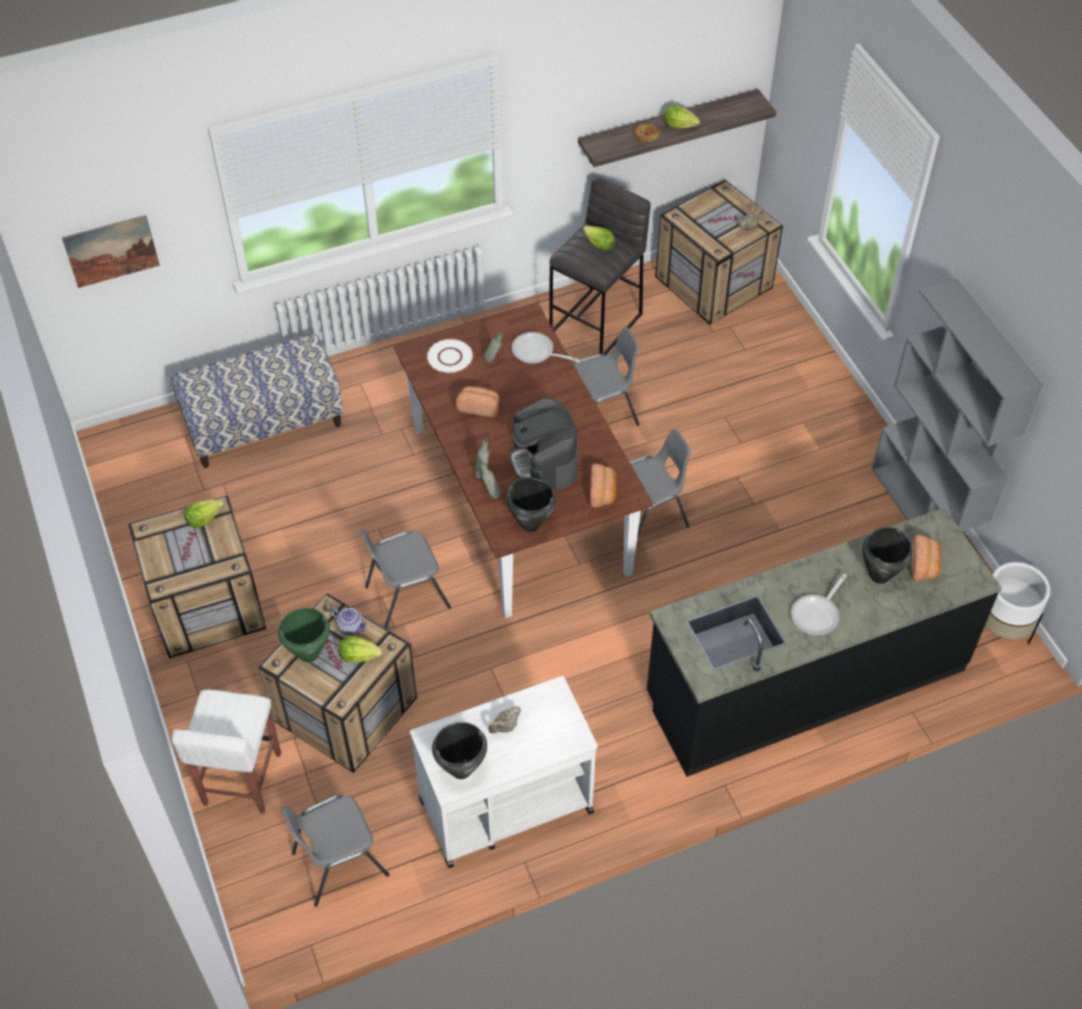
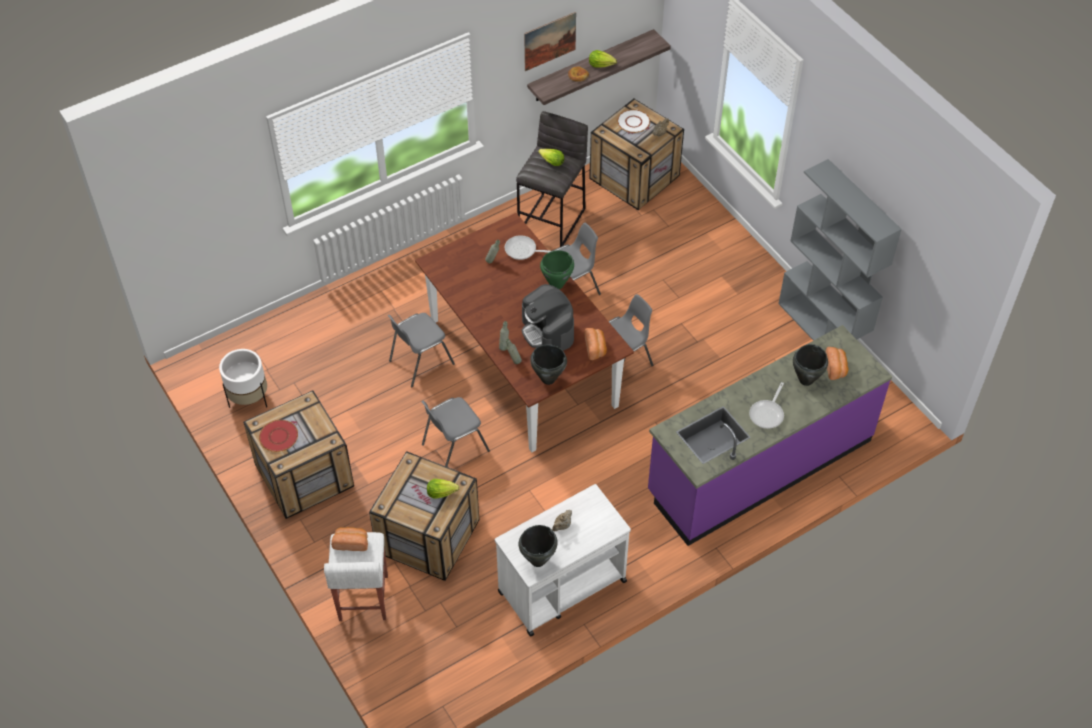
camera: 10 degrees left, 0 degrees up
(111, 251) = (197, 217): picture -> picture (549, 41)
(168, 549) = (279, 436): none -> red plate
(204, 518) = (299, 409): lettuce -> none
(264, 424) = (314, 332): bench -> none
(308, 654) = (403, 497): green cooking pot -> green cooking pot (556, 284)
(338, 863) = (449, 646): grey chair -> grey chair (420, 362)
(351, 626) = (430, 472): teapot -> none
(449, 357) = (459, 263): white plate -> white plate (633, 122)
(479, 407) = (490, 298): bread -> bread (351, 542)
(805, 682) = (759, 466): black counter -> purple counter
(1002, 628) = (892, 407): white planter -> white planter (249, 398)

